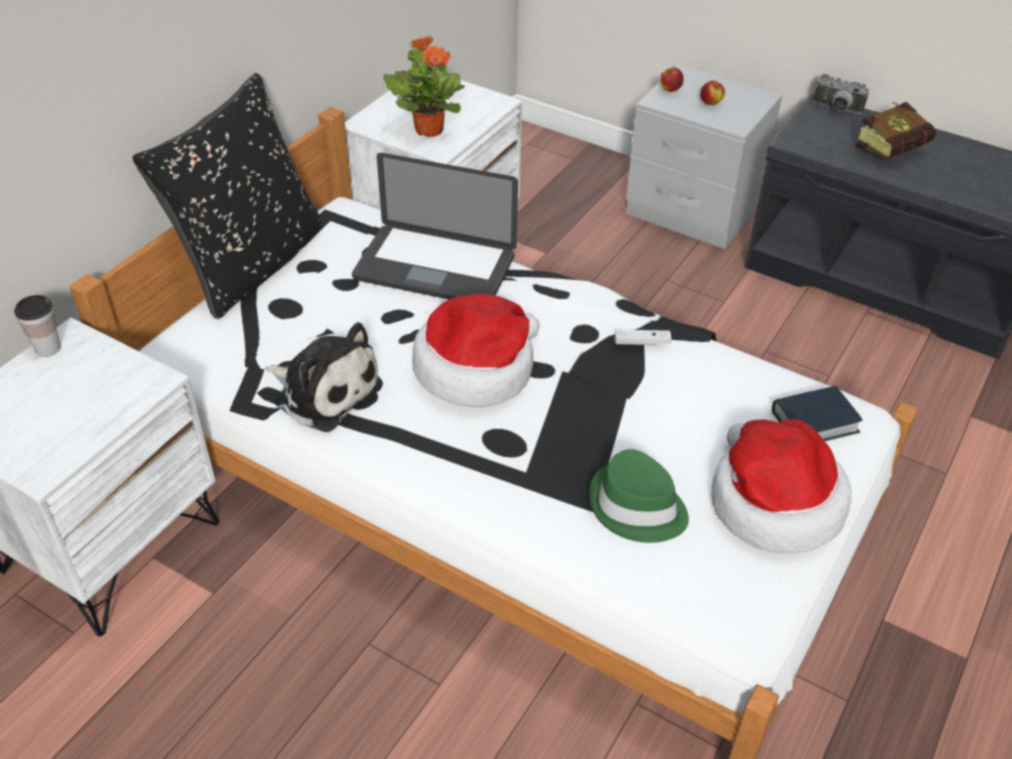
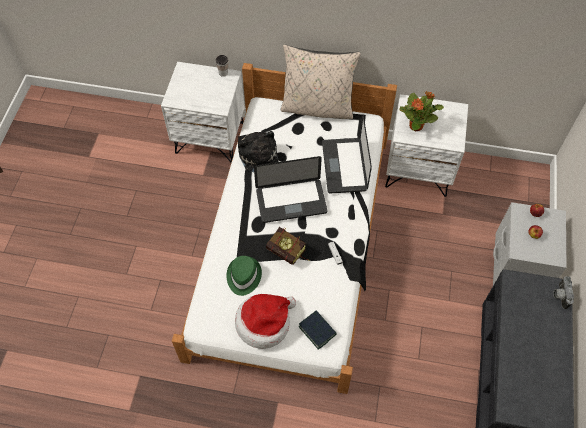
camera: 70 degrees right, 15 degrees up
(253, 264) = (317, 107): black pillow -> beige pillow
(324, 391) = (259, 159): plush toy -> plush toy turned 150 degrees clockwise
(476, 368) = (291, 201): hat -> laptop
(896, 150) = (534, 331): book -> book (289, 254)

